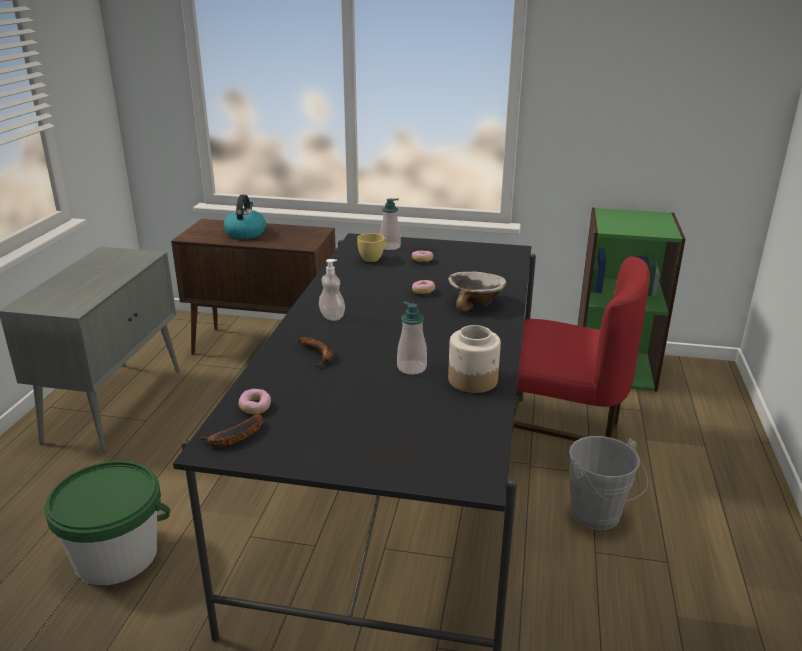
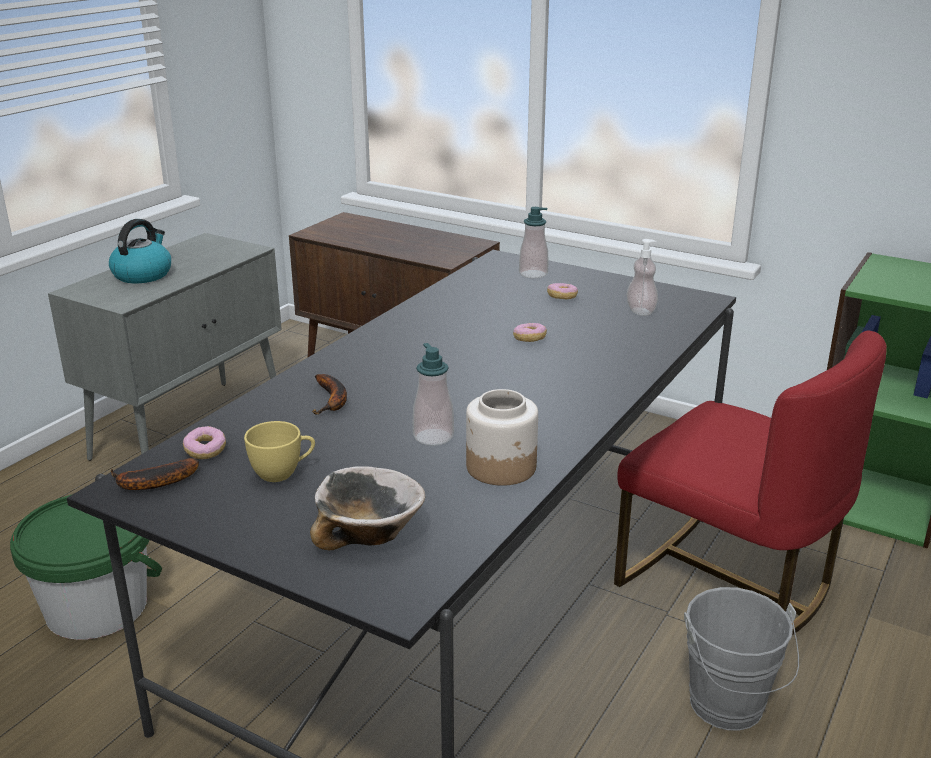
camera: 20 degrees right, 0 degrees up
(245, 233) = (382, 236): kettle -> kettle (143, 274)
(332, 316) = (386, 354): soap dispenser -> soap dispenser (641, 311)
(374, 258) = (499, 286): yellow cup -> yellow cup (283, 473)
(475, 303) = (589, 365): bowl -> bowl (370, 533)

